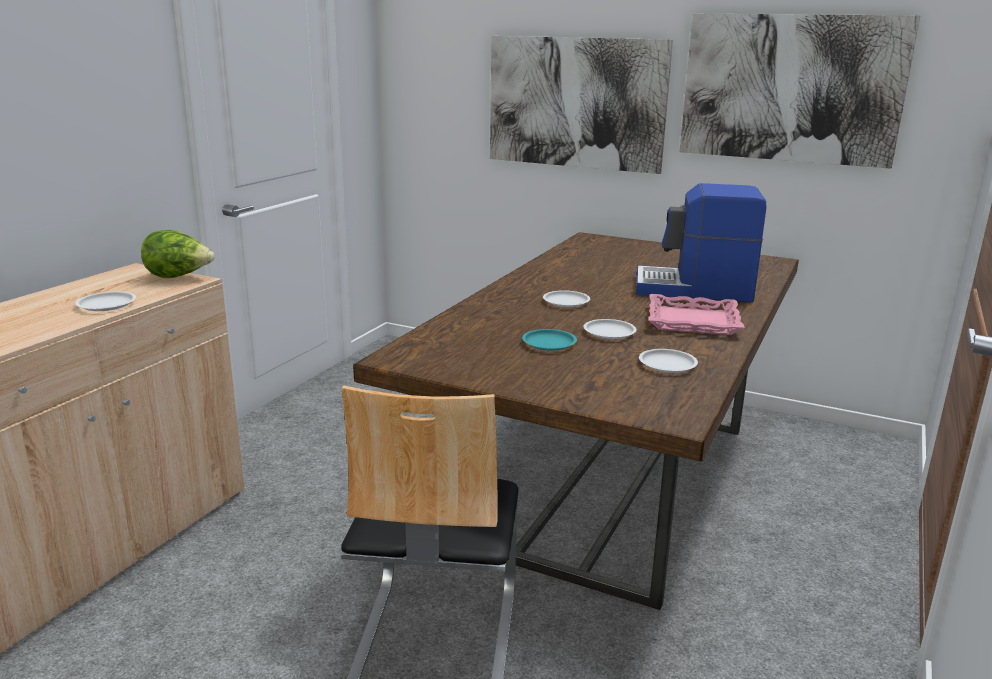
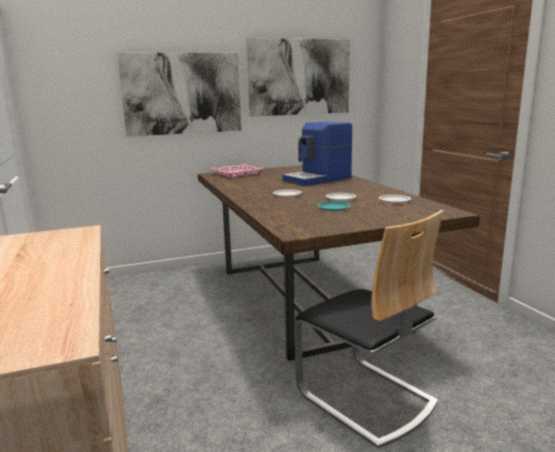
camera: 45 degrees left, 5 degrees down
(106, 305) = (66, 258): white plate -> none
(179, 277) = (63, 232): lettuce -> none
(693, 321) = (354, 187): pink tray -> pink tray (237, 173)

